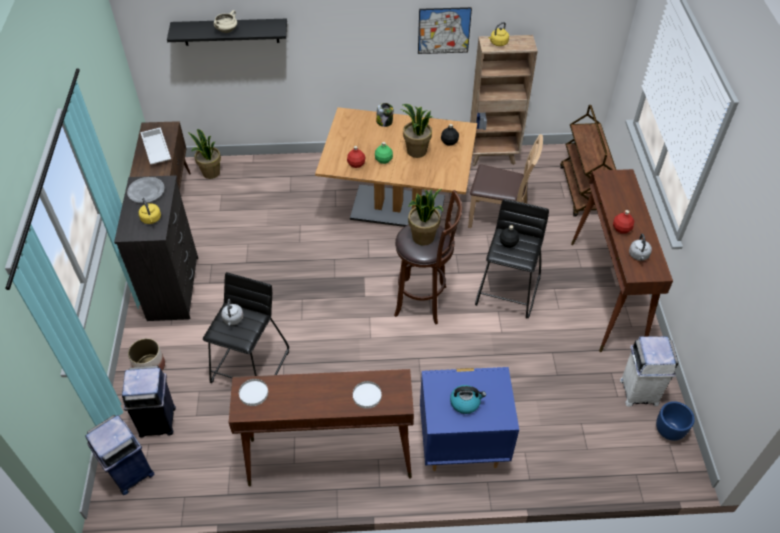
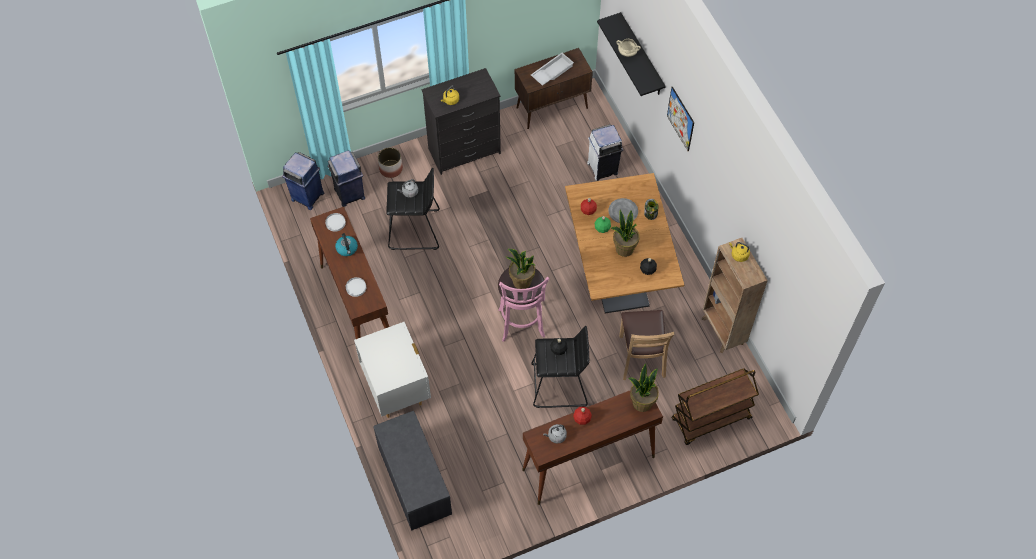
camera: 70 degrees right, 10 degrees up
(146, 191) = (475, 85): grey plate -> grey plate (623, 212)
(210, 173) = (595, 122): potted plant -> potted plant (642, 402)
(424, 301) = (521, 325): brown stool -> pink stool
(444, 30) = (729, 207): picture -> picture (680, 119)
(462, 446) = (396, 390): blue nightstand -> white nightstand
(465, 402) = (387, 356): kettle -> kettle (347, 249)
(588, 462) = (413, 480): none -> grey bench
(639, 391) = (493, 506): white trash can -> white trash can (603, 168)
(669, 430) = (463, 534): blue planter -> none

